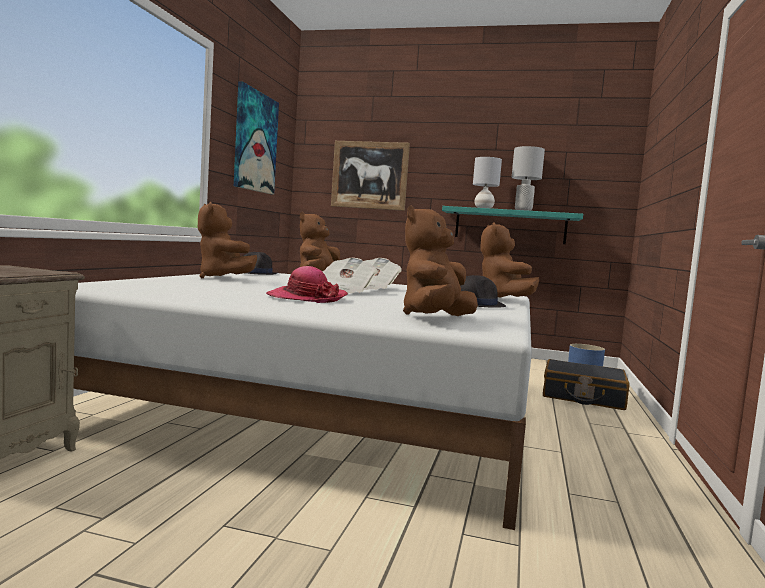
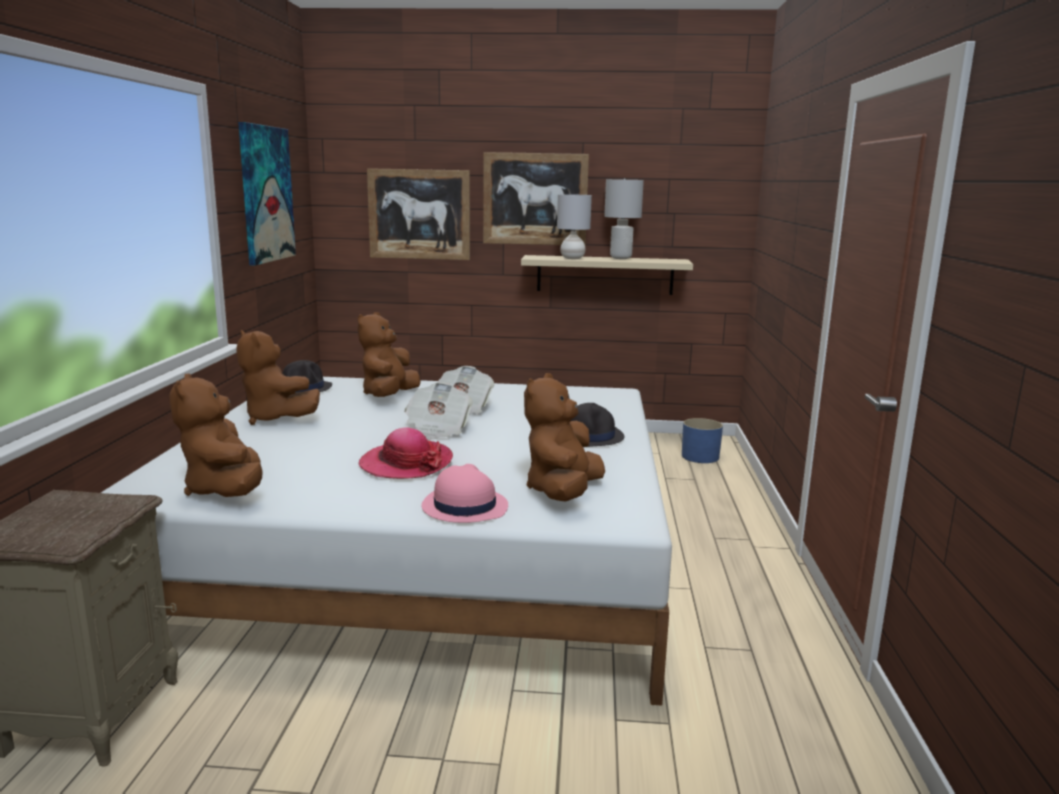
camera: 10 degrees left, 10 degrees up
(340, 314) = (464, 506): none -> pink hat
(458, 165) = (535, 199): none -> picture
(502, 300) = (614, 412): brown plush toy -> brown plush toy (225, 491)
(510, 226) = (605, 275): turquoise shelf -> beige shelf
(582, 397) = (702, 494): black suitcase -> none

